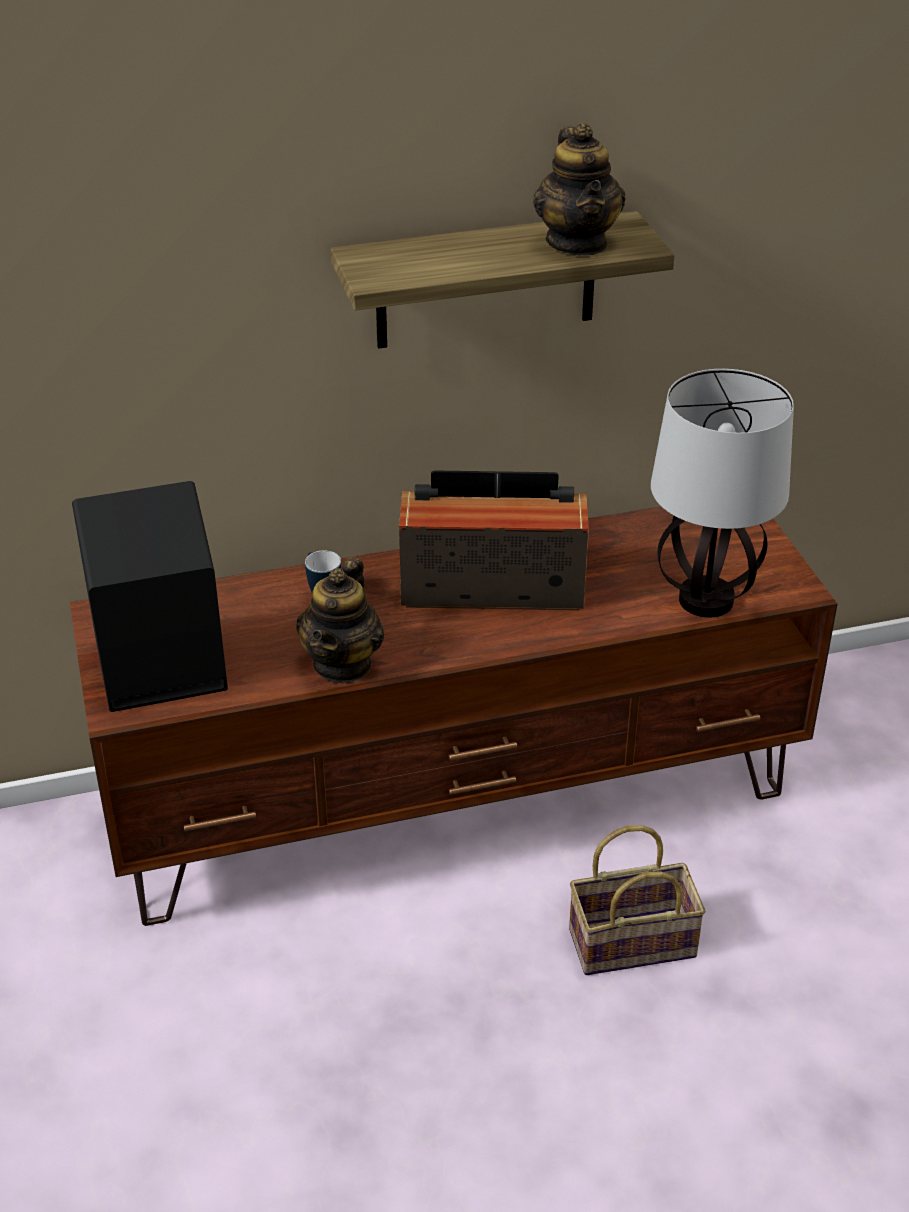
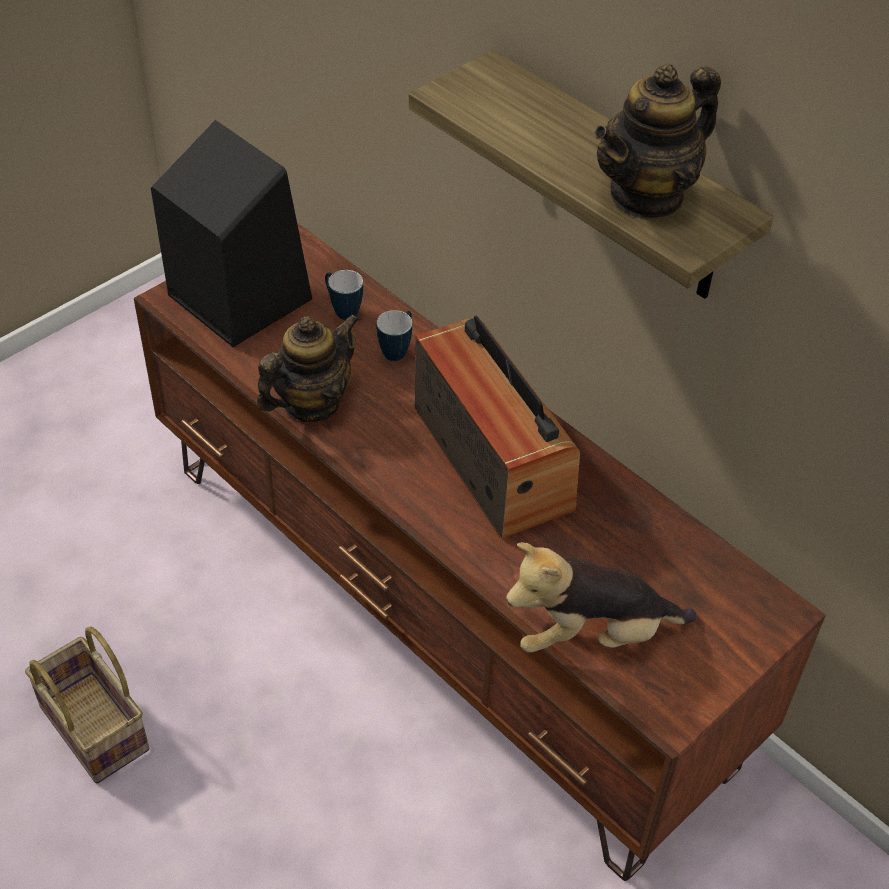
camera: 60 degrees right, 10 degrees up
(239, 609) = (342, 310): none -> mug
(343, 664) = (310, 403): teapot -> teapot turned 150 degrees clockwise
(634, 940) = (349, 819): basket -> basket (98, 728)
(705, 599) = (591, 634): table lamp -> plush toy

